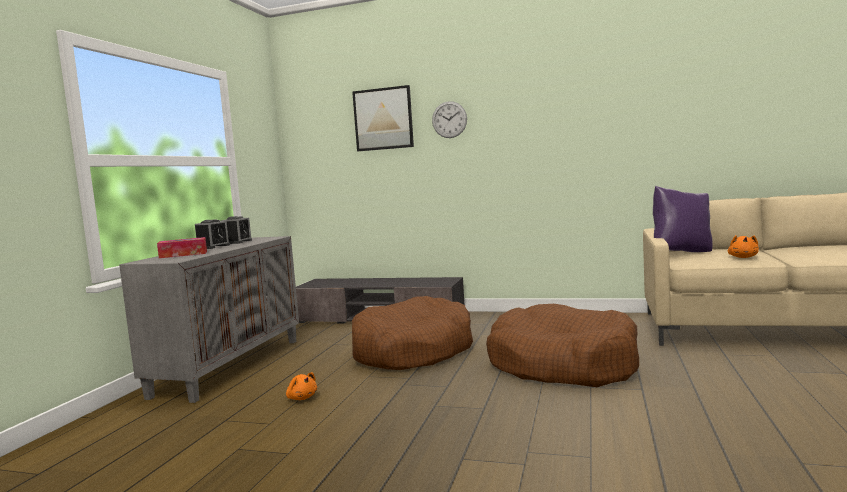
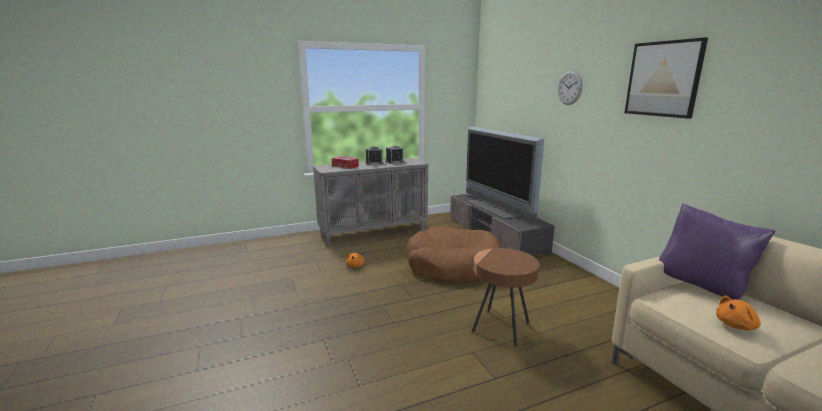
camera: 50 degrees right, 10 degrees up
(376, 282) = (496, 208): none -> television
(383, 119) = (529, 81): picture -> picture (663, 79)
(562, 364) = (501, 327): brown dog bed -> brown side table

